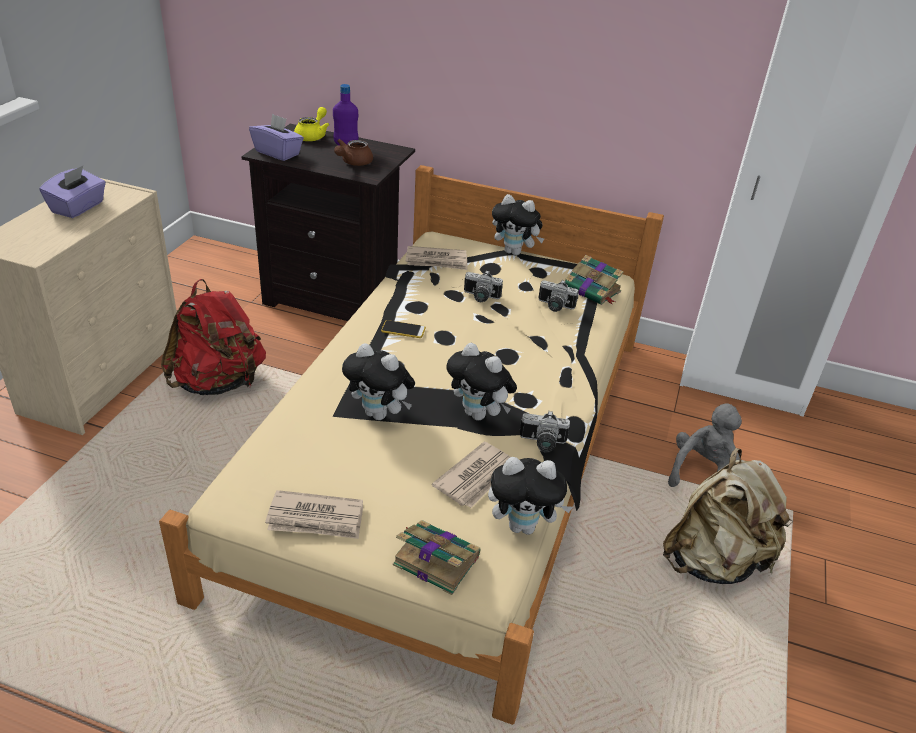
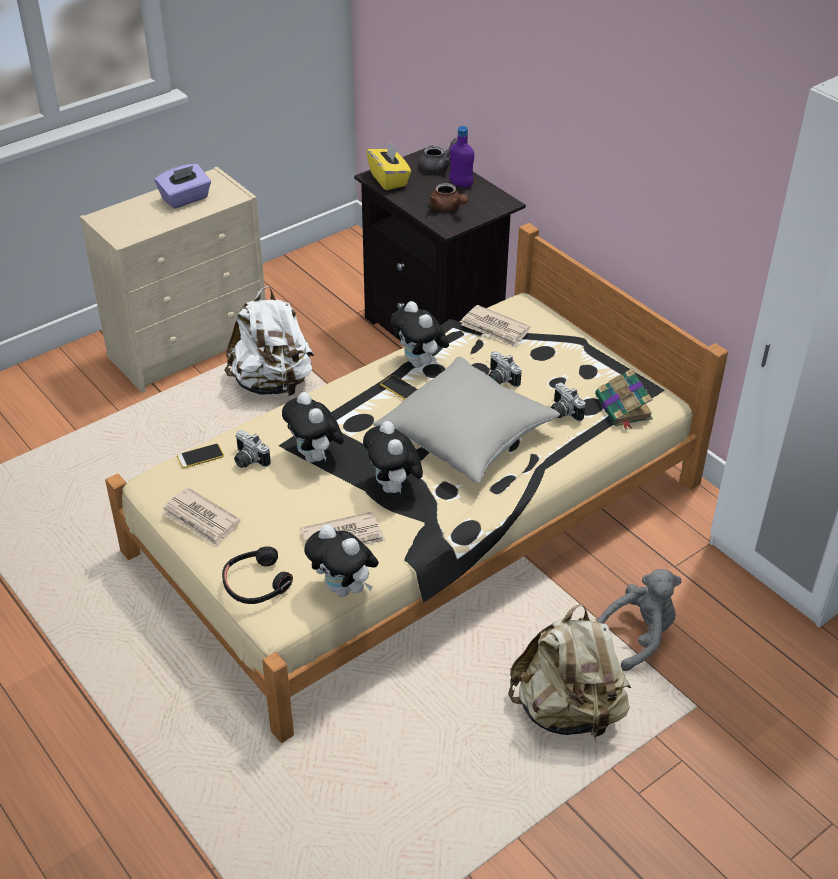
camera: 35 degrees right, 5 degrees up
(219, 383) = (273, 384): red backpack -> white backpack
(259, 455) = (200, 456): none -> phone
(278, 153) = (389, 179): purple tissue box -> yellow tissue box
(312, 136) = (438, 166): yellow teapot -> grey teapot
(353, 162) = (448, 208): brown teapot -> brown teapot turned 105 degrees counterclockwise
(434, 559) = (256, 584): book -> black headphones
(496, 350) = (466, 436): none -> grey pillow
(515, 252) = (584, 342): plush toy -> plush toy (420, 363)
(542, 443) = (421, 532): camera -> camera (248, 460)

